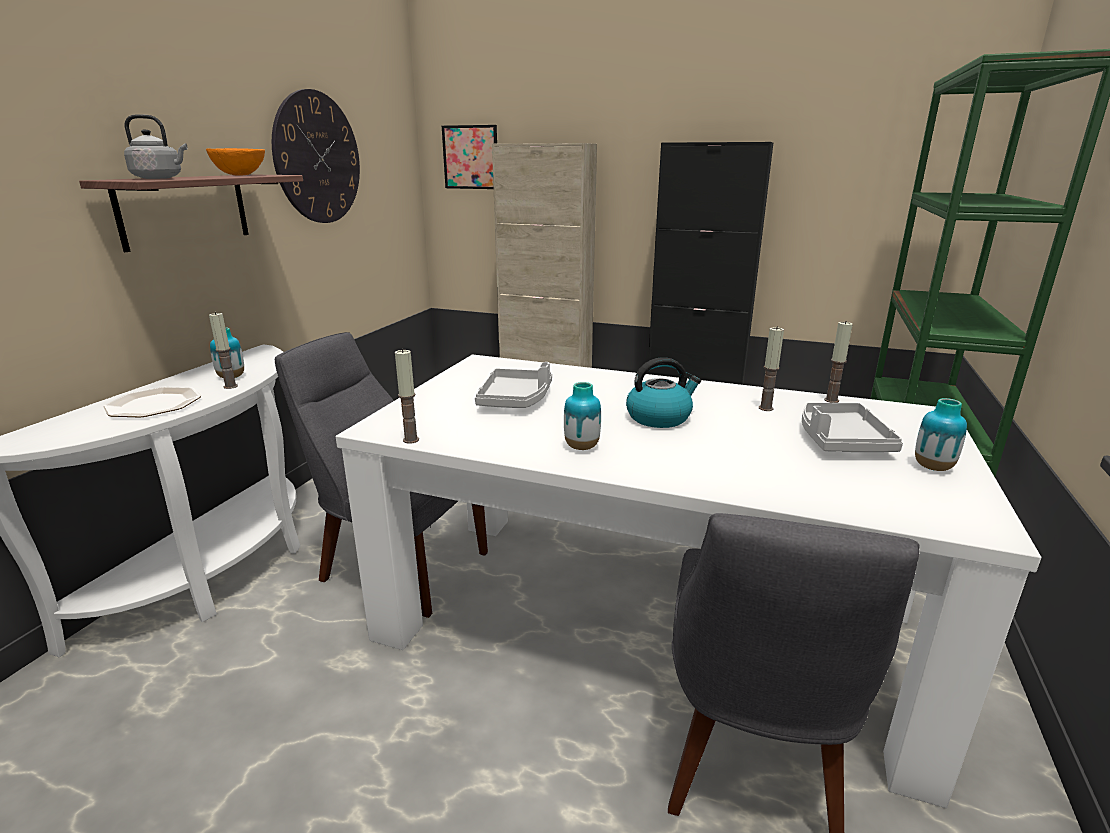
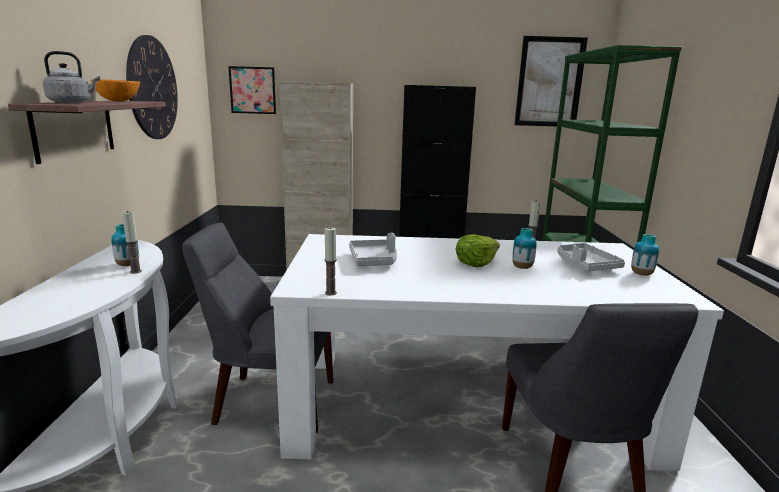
camera: 20 degrees left, 5 degrees down
(153, 404) = (80, 291): plate -> none
(581, 447) = (448, 285): vase -> vase (522, 267)
(659, 417) = (476, 263): kettle -> lettuce
(831, 400) = (559, 244): candle -> none
(910, 130) = (549, 82): none -> picture

